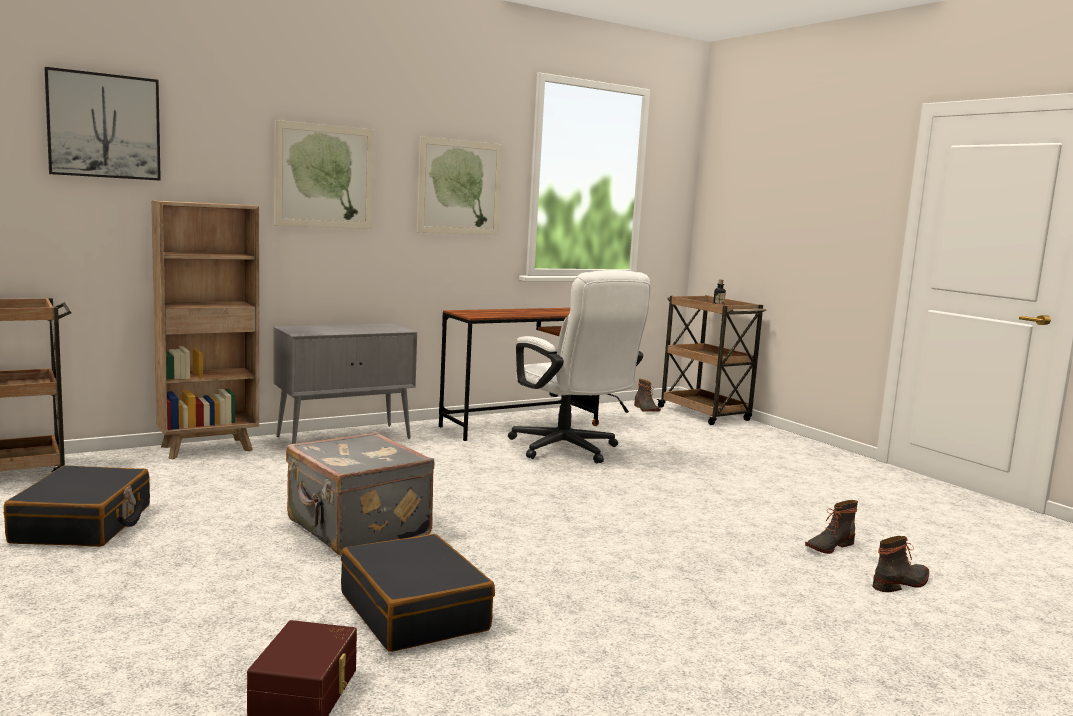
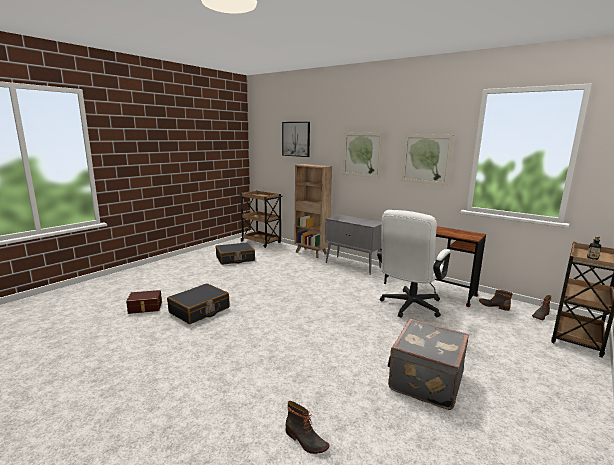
camera: 70 degrees right, 5 degrees up
(356, 530) = (260, 288): grey suitcase -> grey suitcase (424, 381)
(828, 546) = (346, 406): boot -> boot (494, 306)

